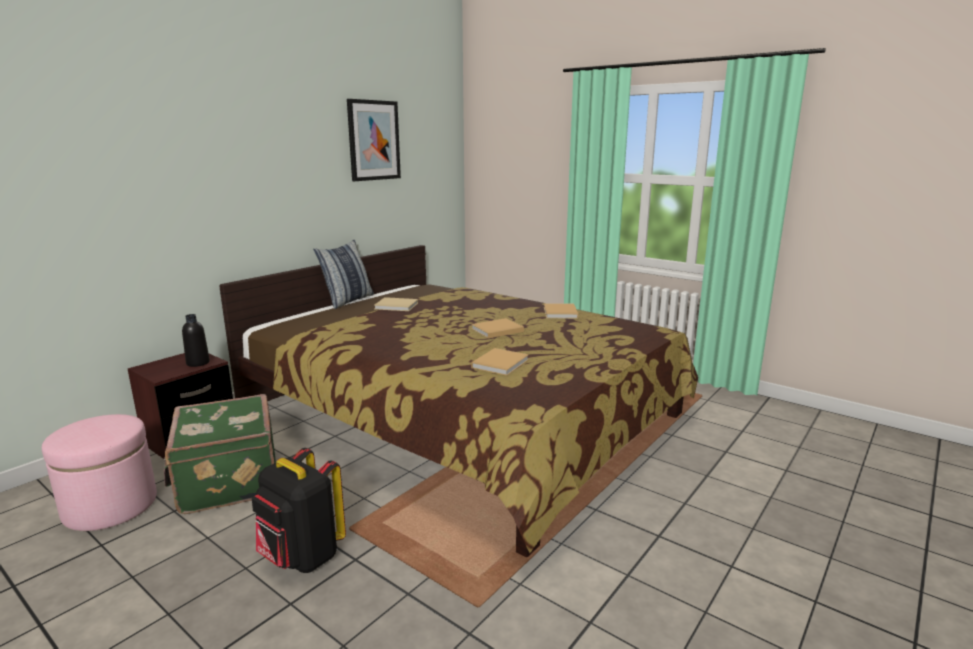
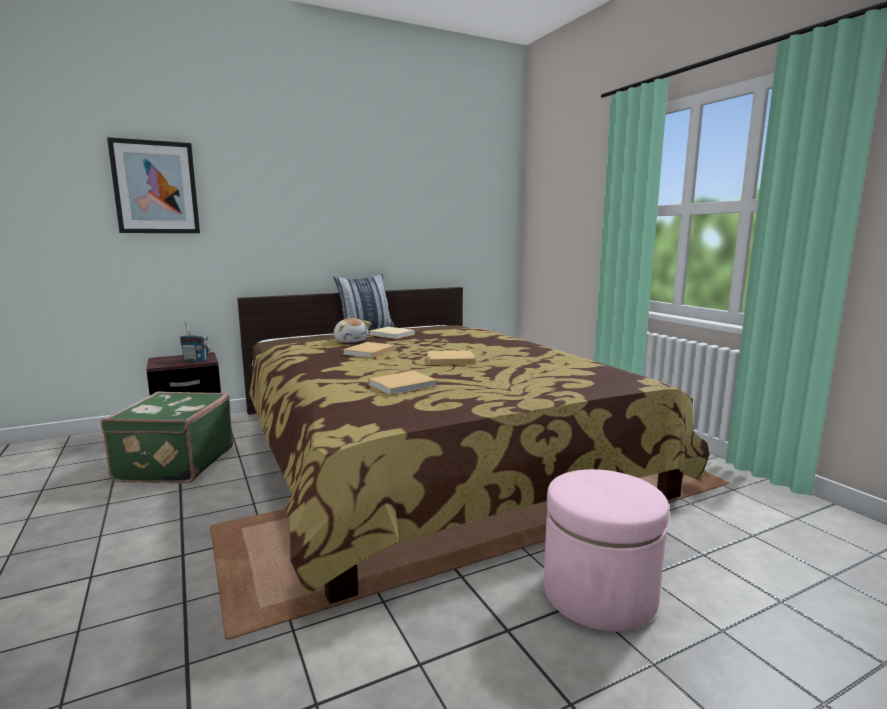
camera: 25 degrees right, 5 degrees down
(110, 506) = (82, 464): pink ottoman -> pink ottoman (599, 593)
(198, 363) = (196, 360): black bottle -> radio
(302, 557) = (147, 540): black backpack -> none
(368, 319) = (351, 341): none -> plush toy
(373, 140) = (411, 181): picture -> picture (155, 187)
(560, 313) = (543, 354): beige book -> beige book (368, 352)

